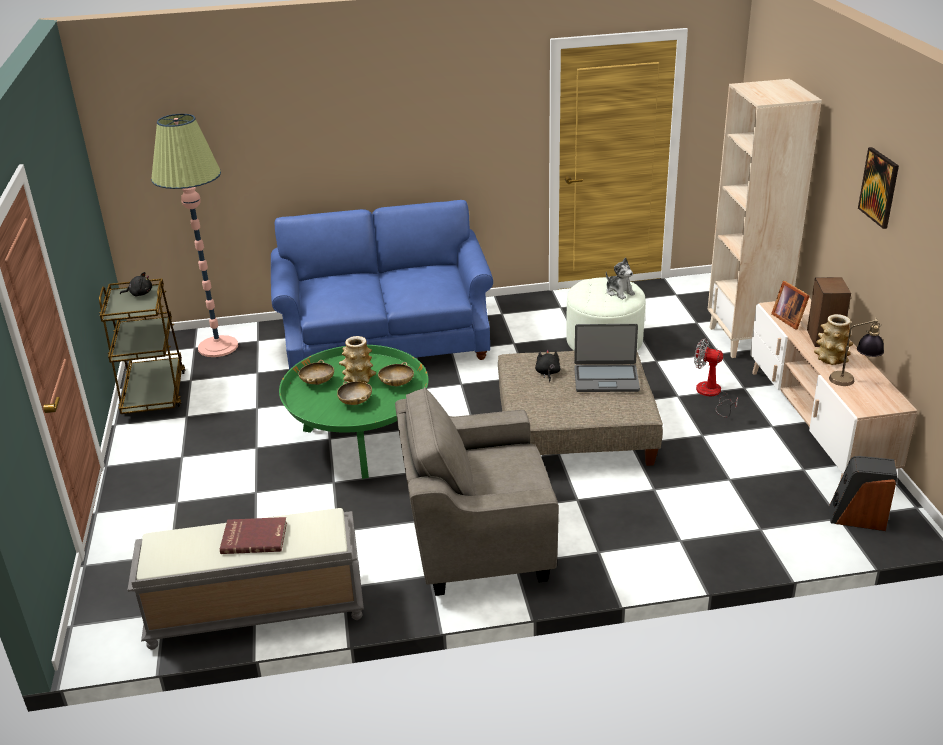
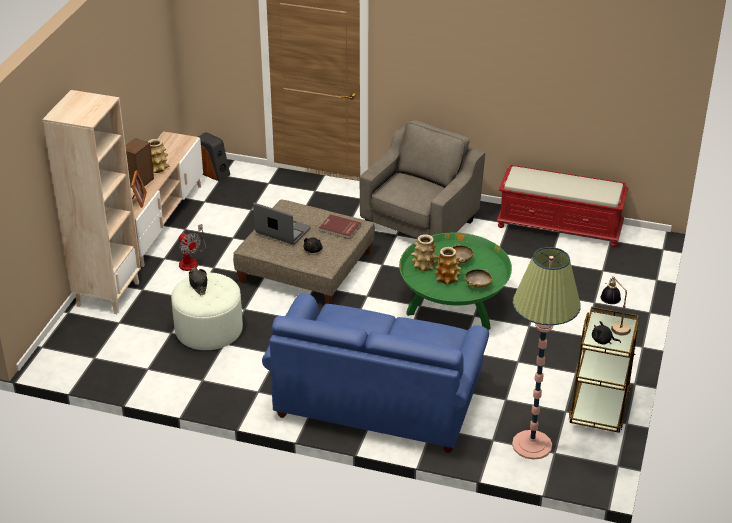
camera: 155 degrees left, 5 degrees up
(254, 537) = (557, 184): red book -> red book (339, 228)
(255, 612) = (560, 226): grey bench -> red bench
(396, 384) = (424, 266): beige bowl -> vase
(478, 540) = (420, 223): grey armchair -> grey armchair turned 75 degrees counterclockwise
(619, 292) = (198, 283): plush toy -> black hat
(853, 381) = (168, 153): table lamp -> table lamp (614, 325)
(879, 187) = (111, 76): picture -> none

